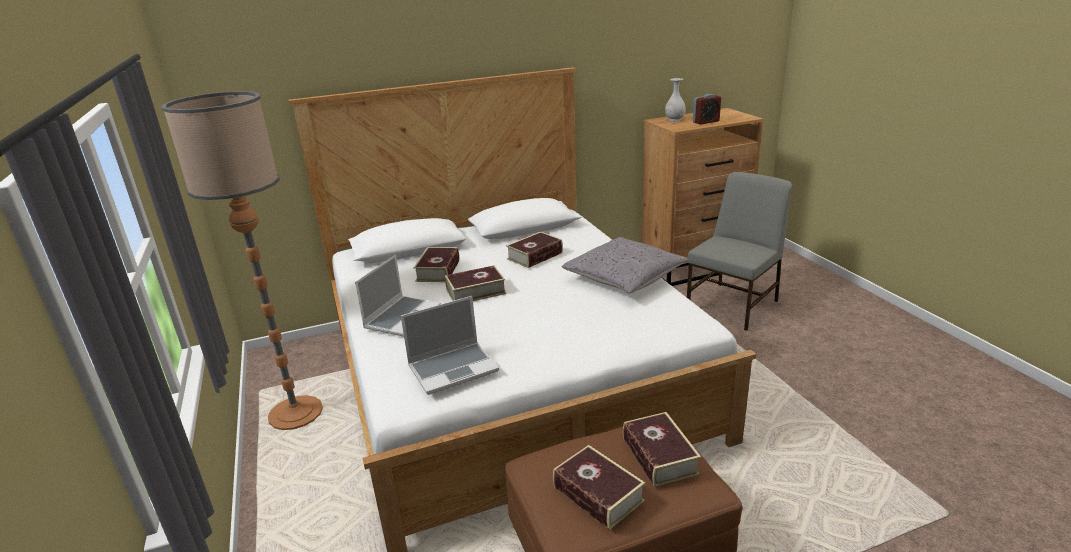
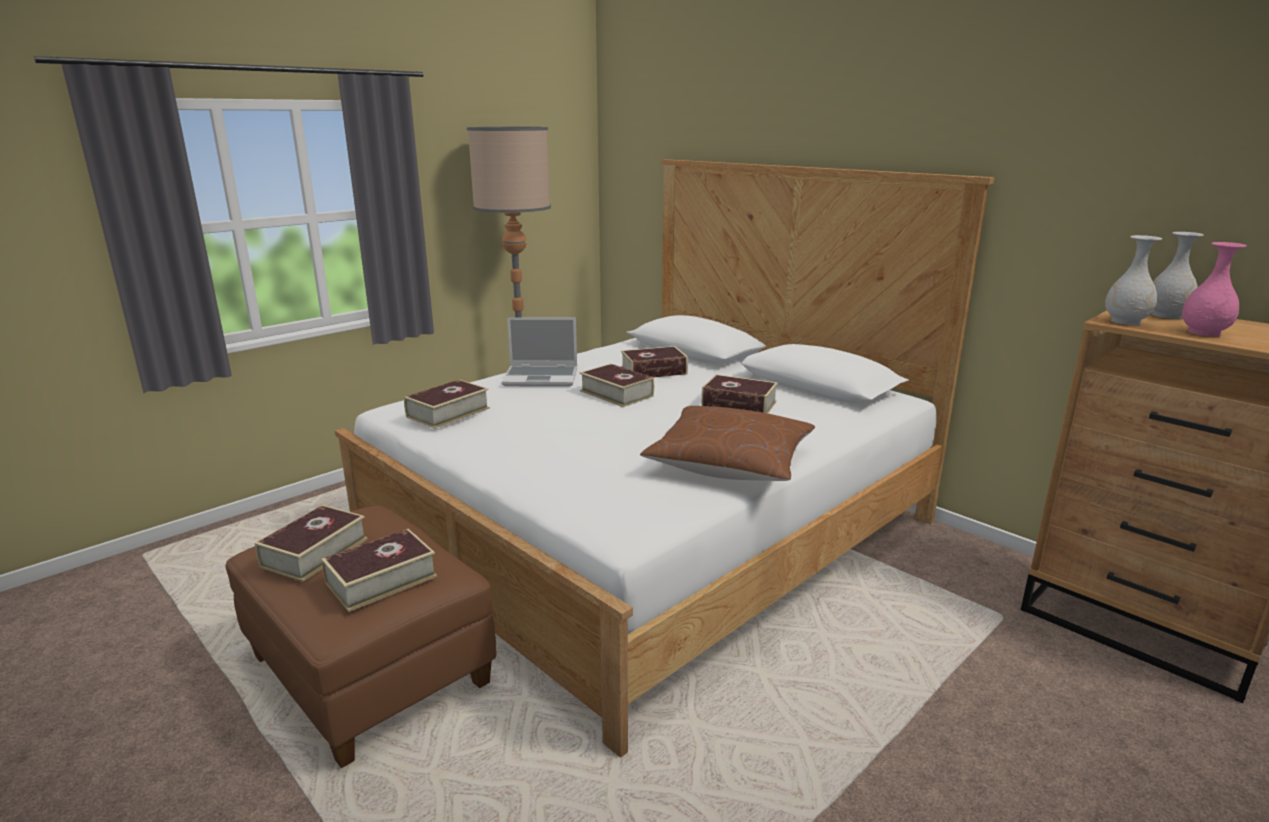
camera: 65 degrees right, 5 degrees down
(454, 368) = (448, 412): laptop -> book
(624, 278) = (730, 463): grey pillow -> brown pillow
(680, 126) = (1126, 321): none -> white vase
(706, 122) = (1204, 333): alarm clock -> pink vase
(733, 305) = (1052, 700): grey chair -> none

